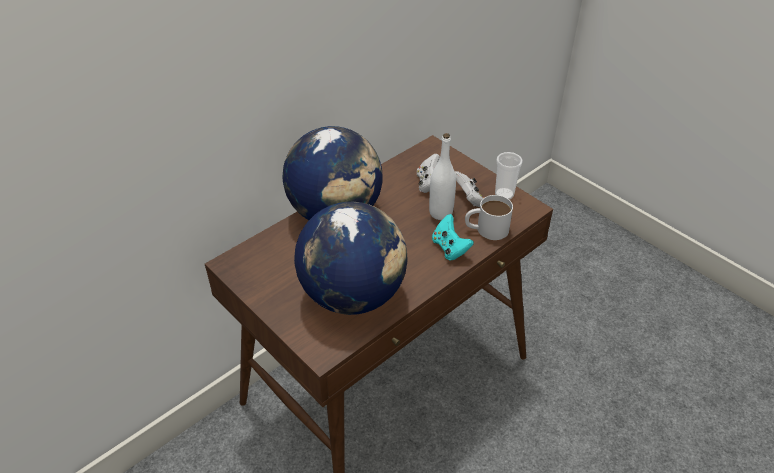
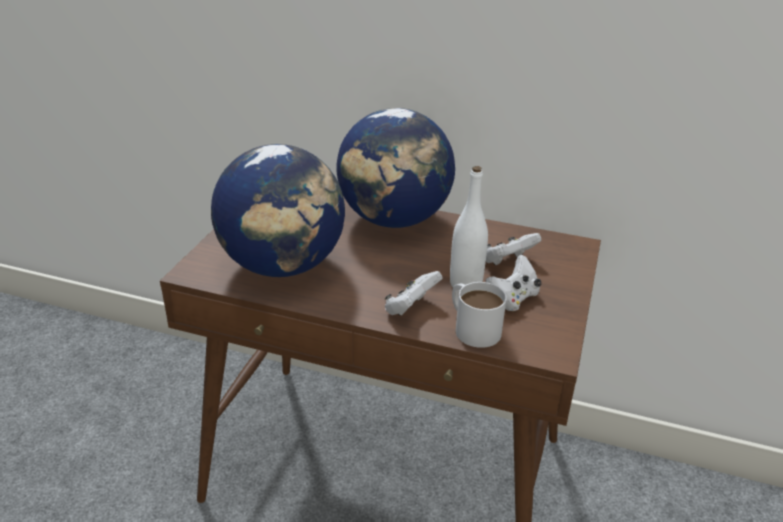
camera: 60 degrees right, 10 degrees down
(450, 248) = (410, 308): turquoise game controller -> white game controller
(504, 194) = (555, 324): cup -> none

